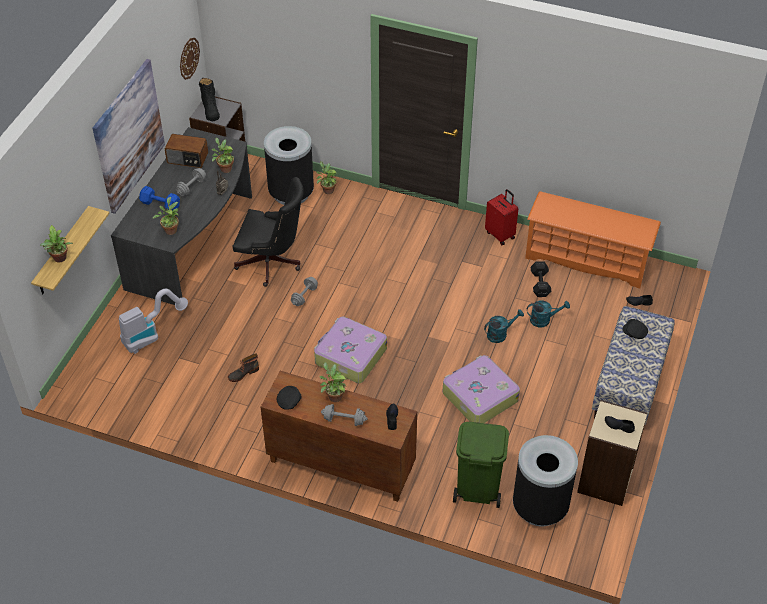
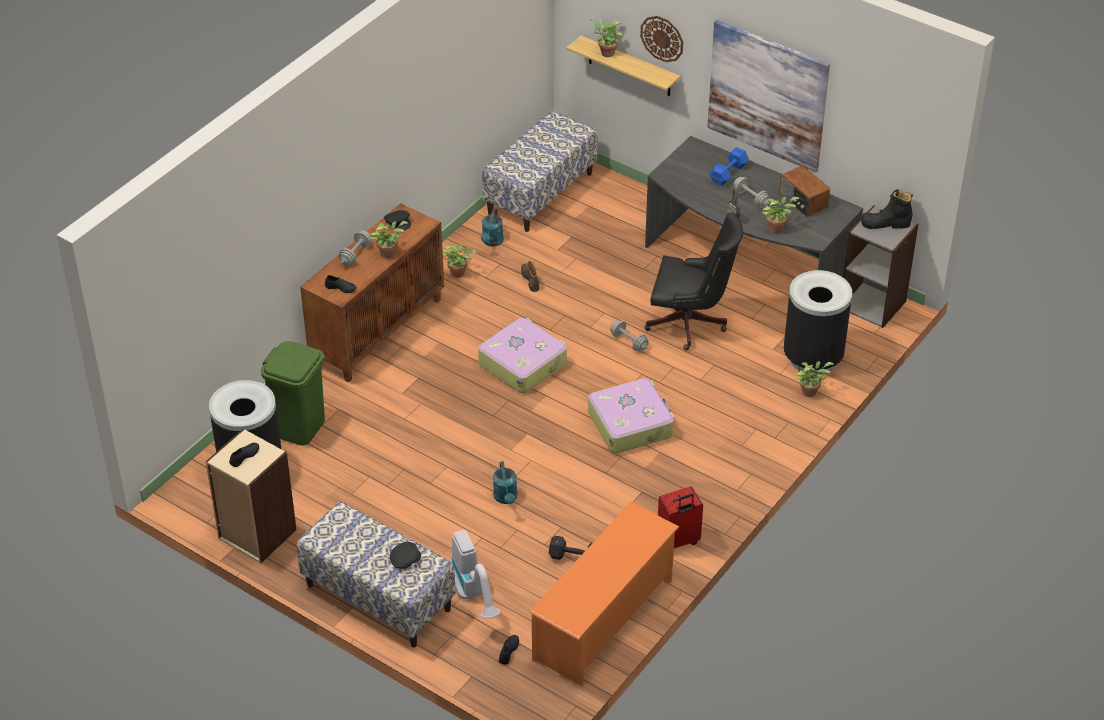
camera: 105 degrees right, 5 degrees down
(120, 392) = (540, 193): none -> bench
(151, 335) = (612, 221): vacuum cleaner -> vacuum cleaner (473, 595)
(170, 229) = (684, 176): potted plant -> potted plant (459, 273)
(187, 159) = (802, 201): radio -> radio turned 60 degrees counterclockwise
(189, 58) = (908, 154): wall clock -> wall clock (662, 38)
(272, 264) = (690, 324): black office chair -> black office chair turned 105 degrees counterclockwise
(479, 396) = (420, 457): suitcase -> suitcase (631, 424)
(544, 320) = (513, 545): turquoise watering can -> turquoise watering can (492, 242)

